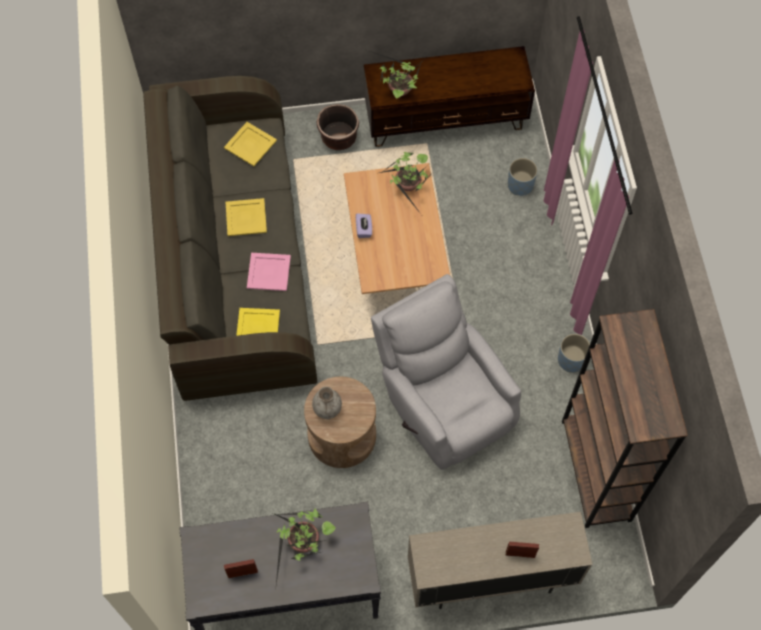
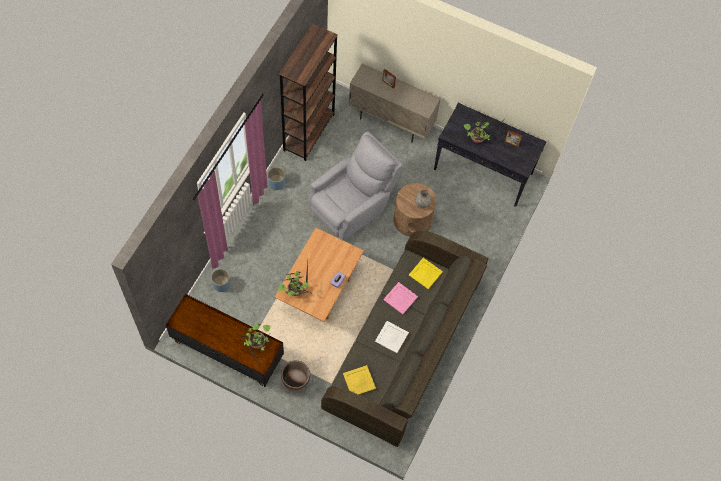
camera: 150 degrees left, 0 degrees up
(246, 217) = (391, 337): yellow tray -> white tray
(443, 400) = (352, 204): grey armchair -> grey armchair turned 135 degrees counterclockwise

